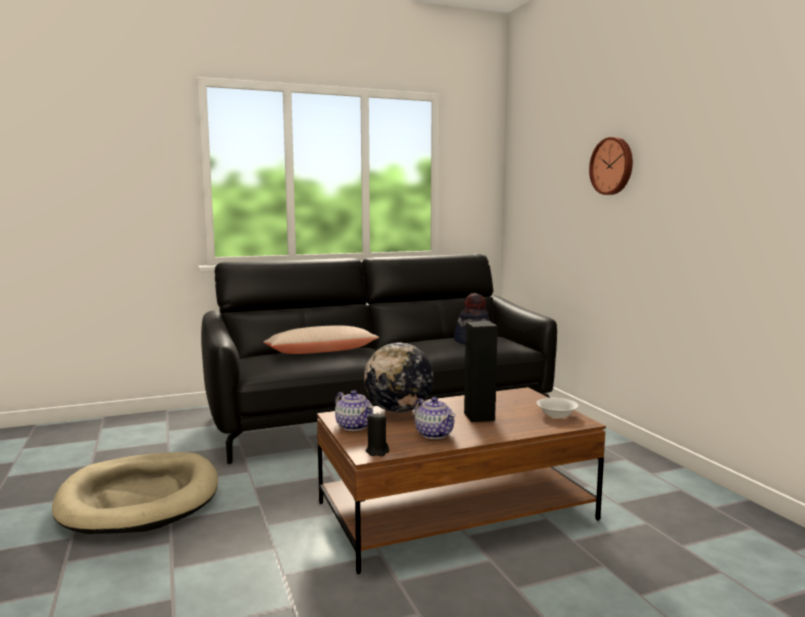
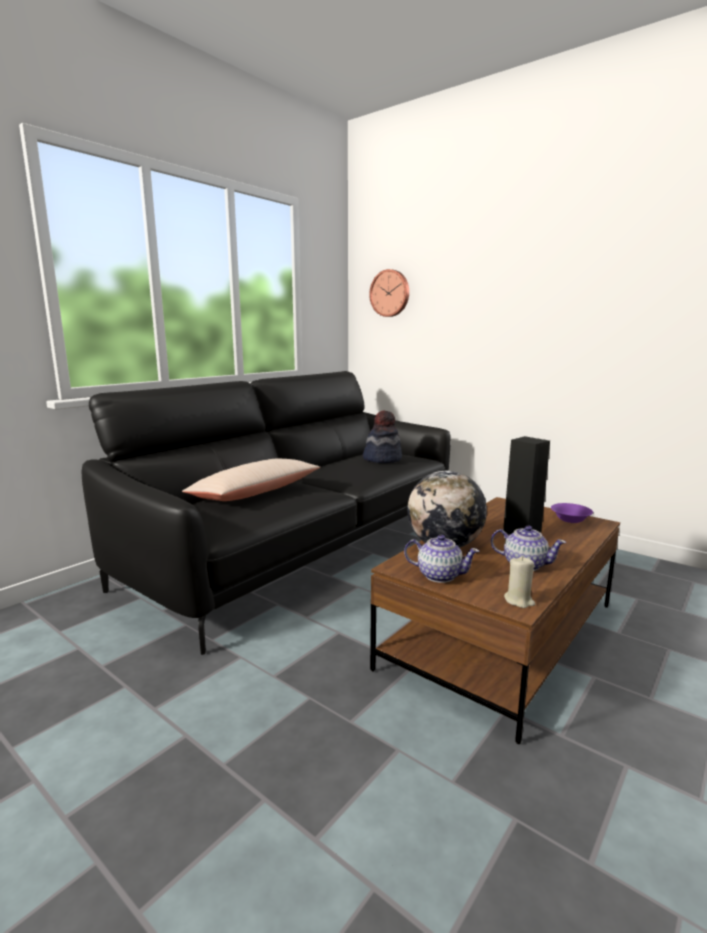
camera: 30 degrees left, 5 degrees up
(140, 498) = (137, 747): beige dog bed -> none
(377, 451) = (519, 601): black candle -> beige candle
(557, 414) = (570, 519): white bowl -> purple bowl
(612, 166) = (503, 282): wall clock -> wall clock (390, 293)

